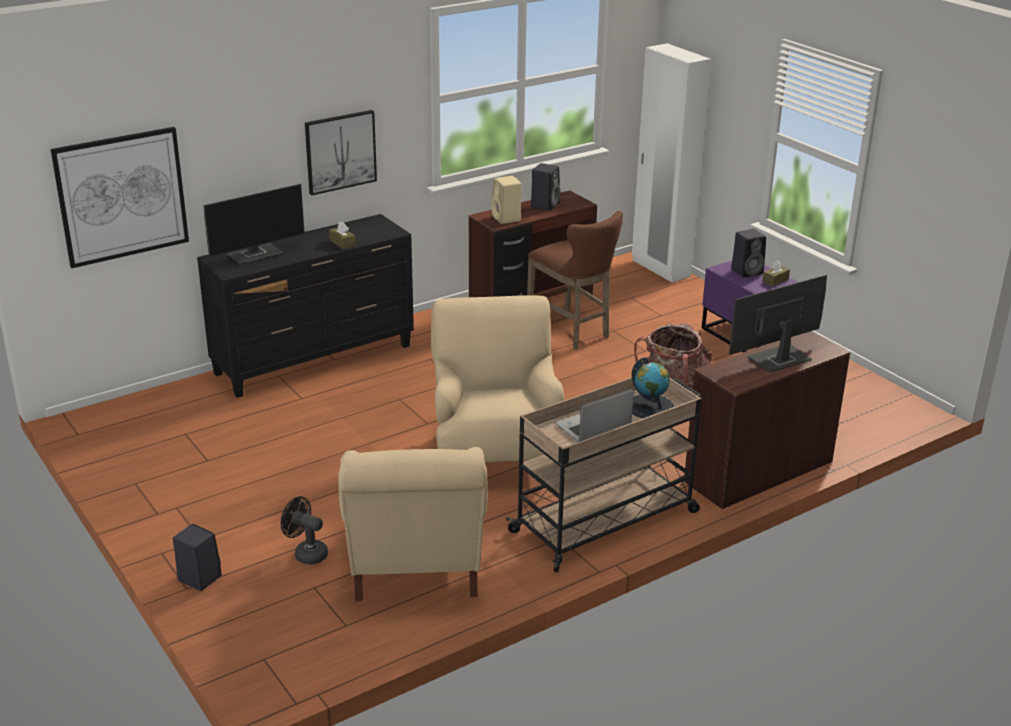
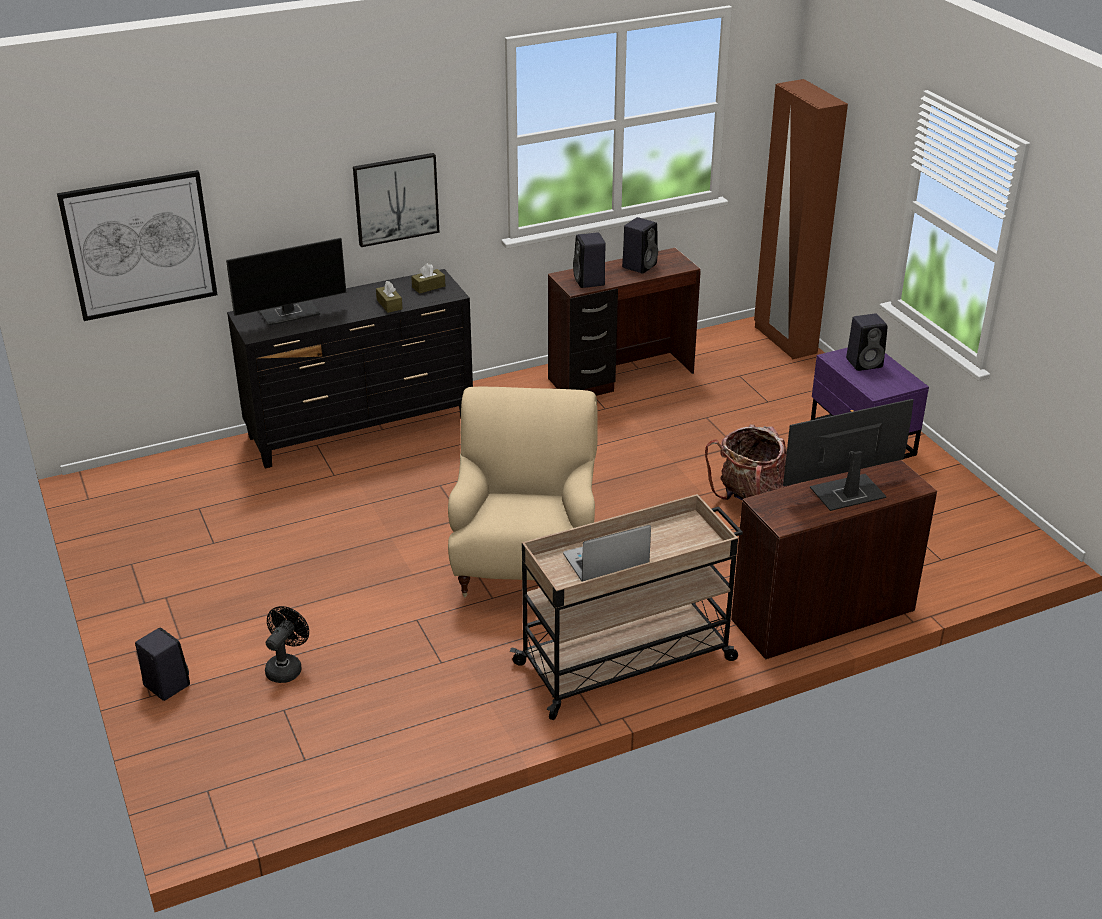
camera: 10 degrees right, 5 degrees up
(306, 553) = (286, 667): black fan -> black fan turned 75 degrees clockwise
(415, 565) = (399, 694): beige armchair -> none
(507, 219) = (590, 281): beige speaker -> black speaker
(572, 331) = (658, 414): brown stool -> none
(650, 406) = (680, 540): globe -> none
(660, 268) = (784, 340): white wardrobe -> brown wardrobe
(775, 280) = (894, 377): brown tissue box -> brown tissue box (428, 287)

